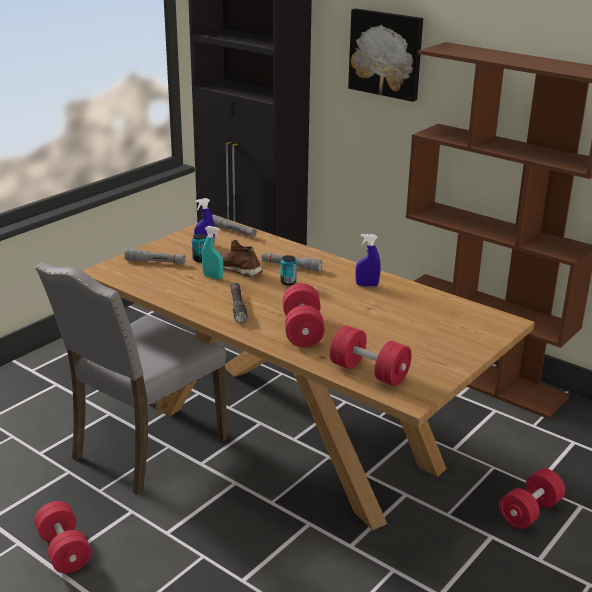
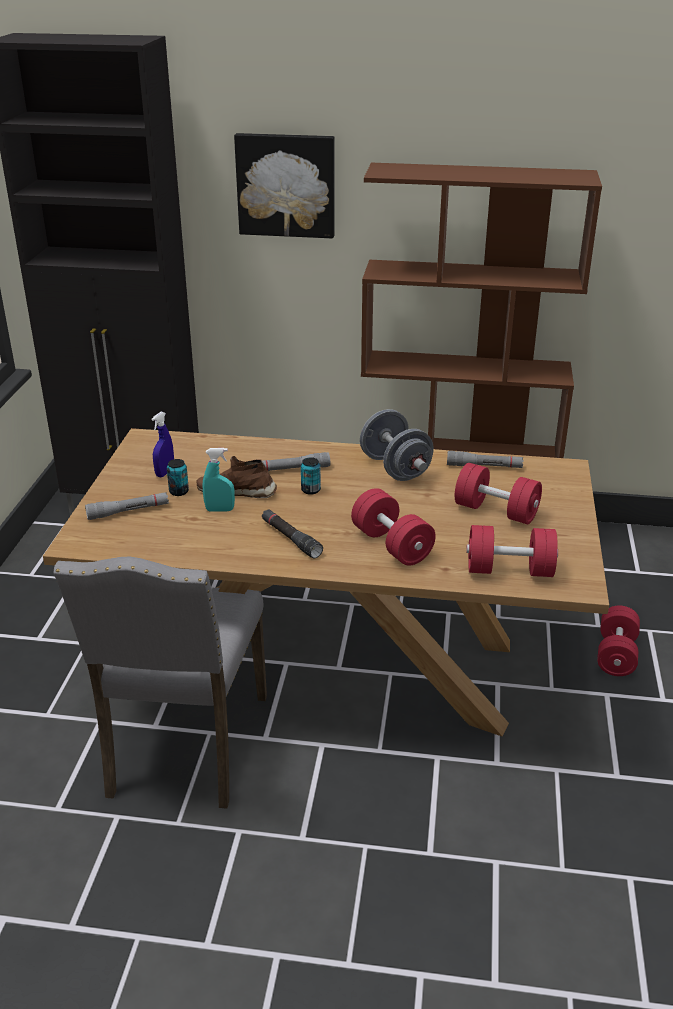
camera: 30 degrees left, 5 degrees up
(64, 550) = (204, 918): red dumbbell -> red dumbbell (496, 511)
(232, 231) = (176, 443): grey flashlight -> grey flashlight (484, 466)
(367, 285) = (395, 468): blue spray bottle -> grey dumbbell

